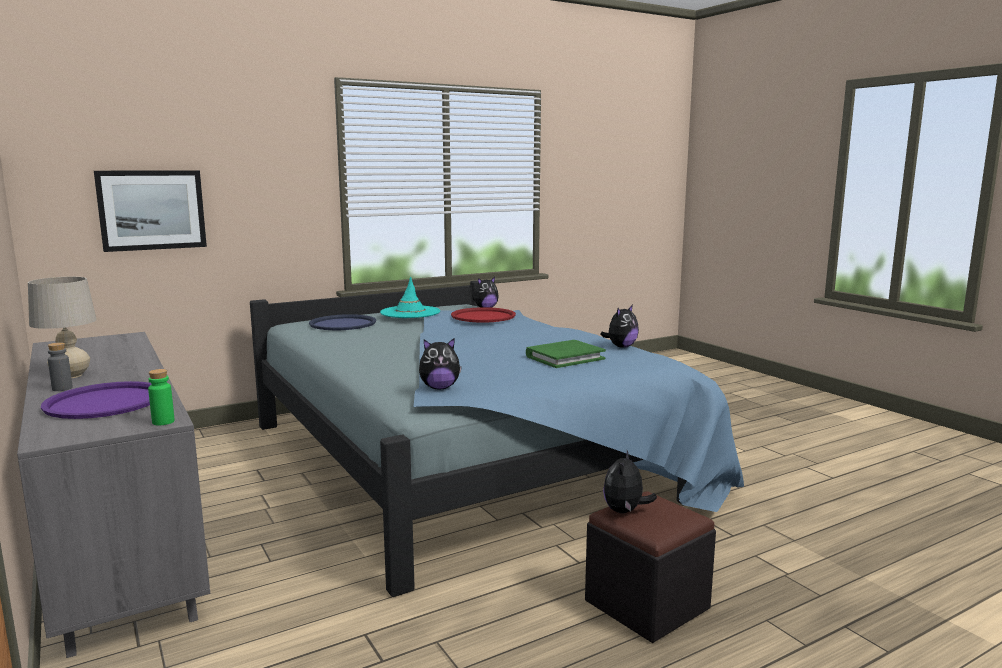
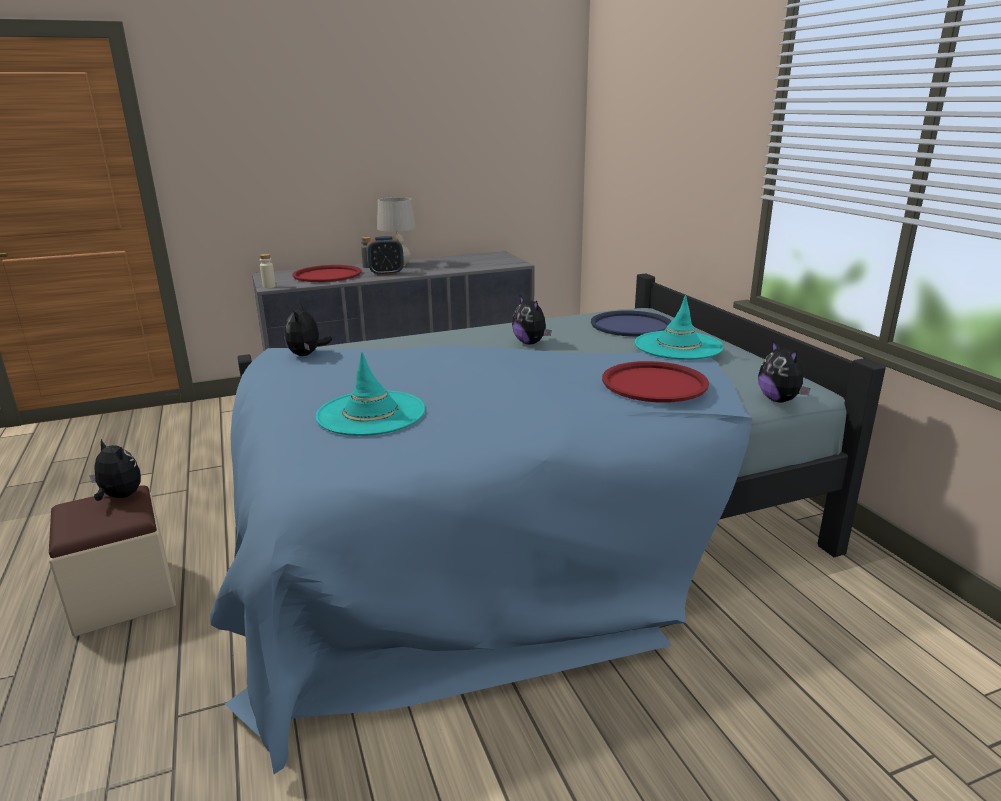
camera: 100 degrees right, 10 degrees up
(104, 402) = (327, 275): purple tray -> red tray
(129, 376) = (386, 273): none -> alarm clock
(152, 210) = (636, 162): picture -> none
(163, 422) = (269, 286): green bottle -> beige bottle
(565, 357) = (371, 413): green book -> turquoise hat
(621, 346) = (411, 460): plush toy -> plush toy (531, 343)
(646, 605) = (123, 596): black ottoman -> beige ottoman

